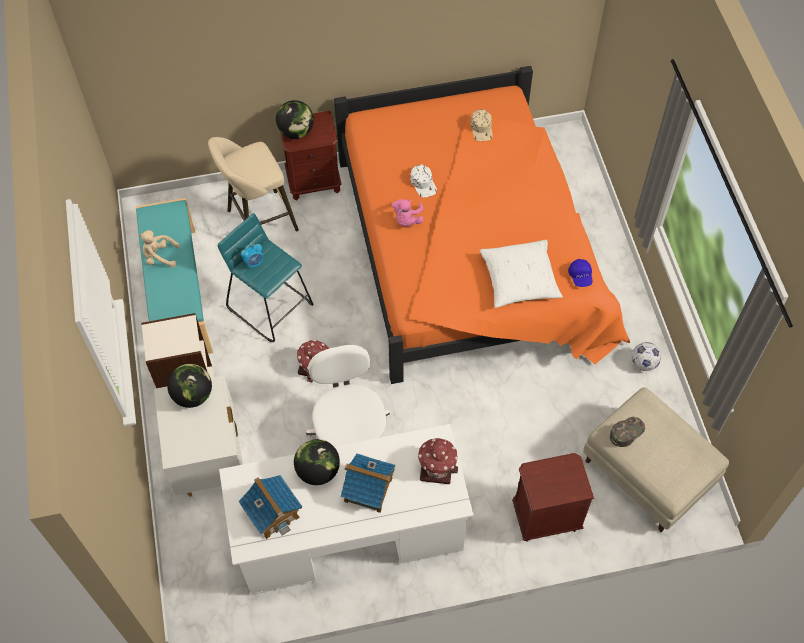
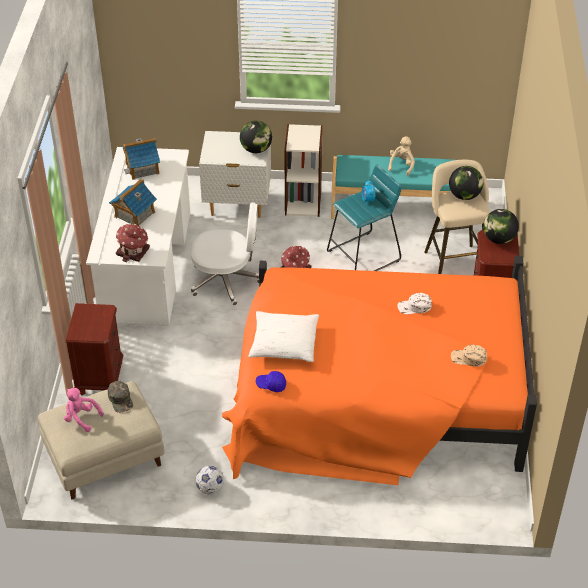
camera: 105 degrees right, 15 degrees down
(318, 471) = (162, 193): globe -> globe (464, 196)
(407, 220) = (376, 288): pink plush toy -> pink plush toy (81, 418)

